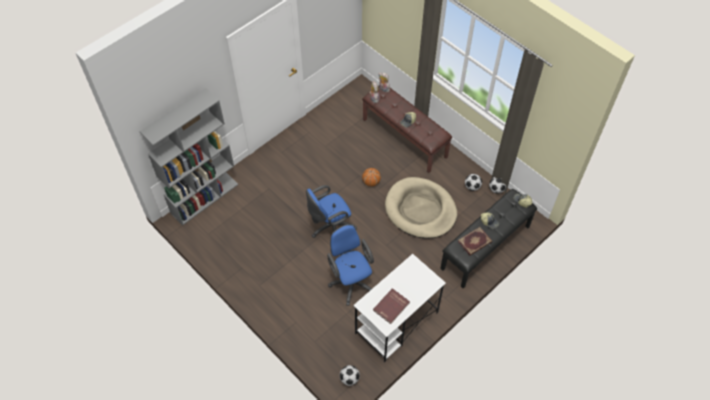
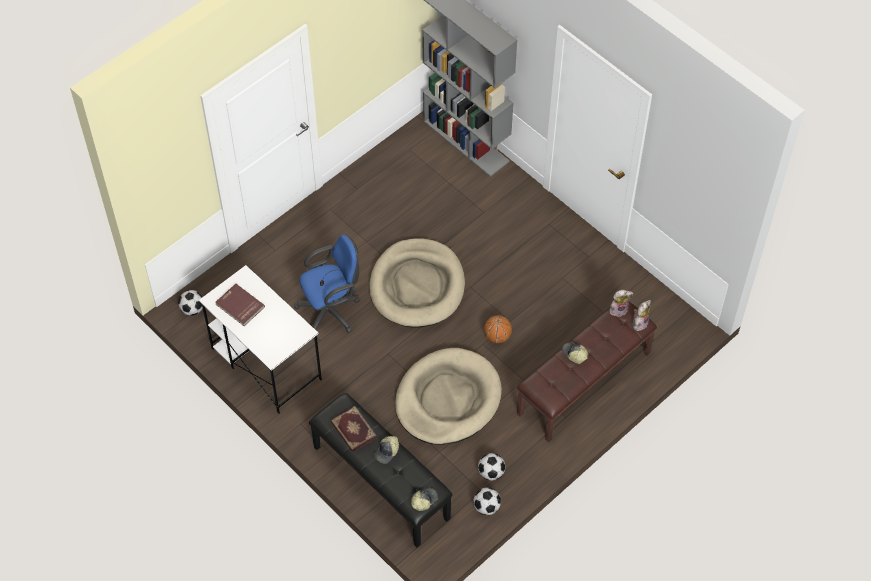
camera: 90 degrees right, 0 degrees up
(330, 228) = (417, 286): blue office chair -> beige dog bed

